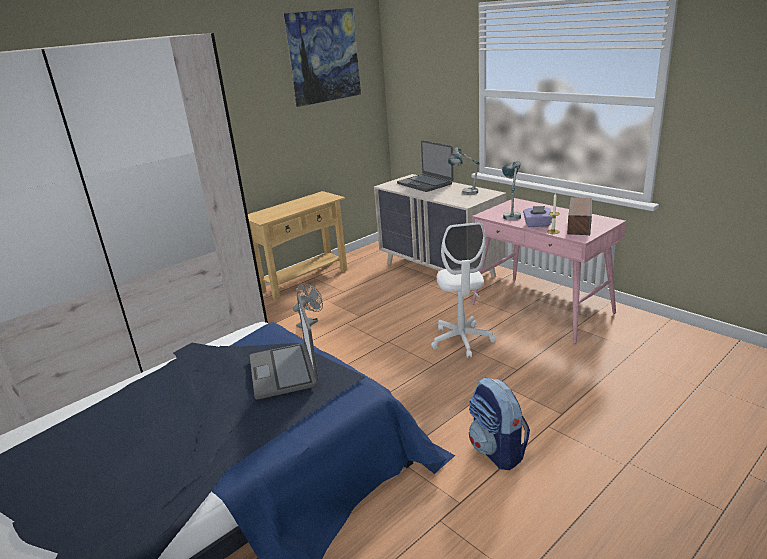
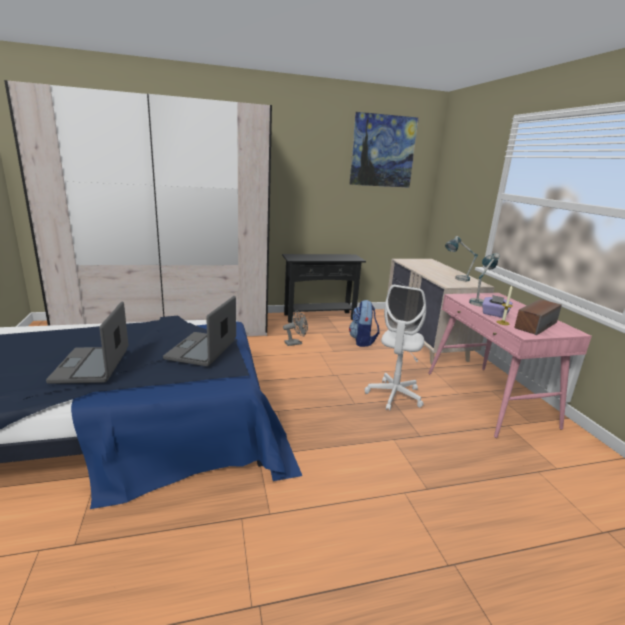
camera: 25 degrees right, 5 degrees down
(304, 280) = (319, 317): beige console table -> black console table
(425, 183) = (433, 266): laptop -> laptop (92, 366)
(497, 451) = (340, 490): backpack -> backpack (362, 341)

